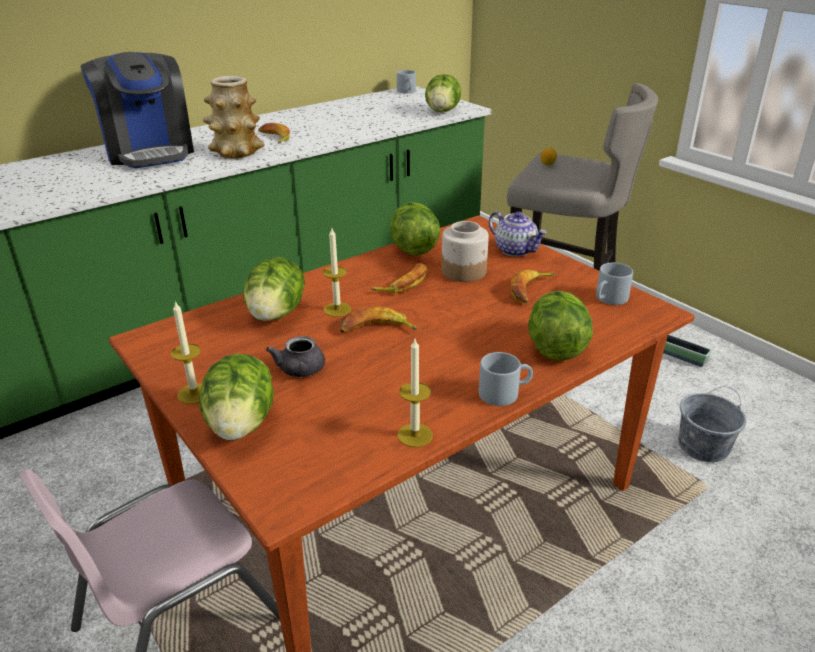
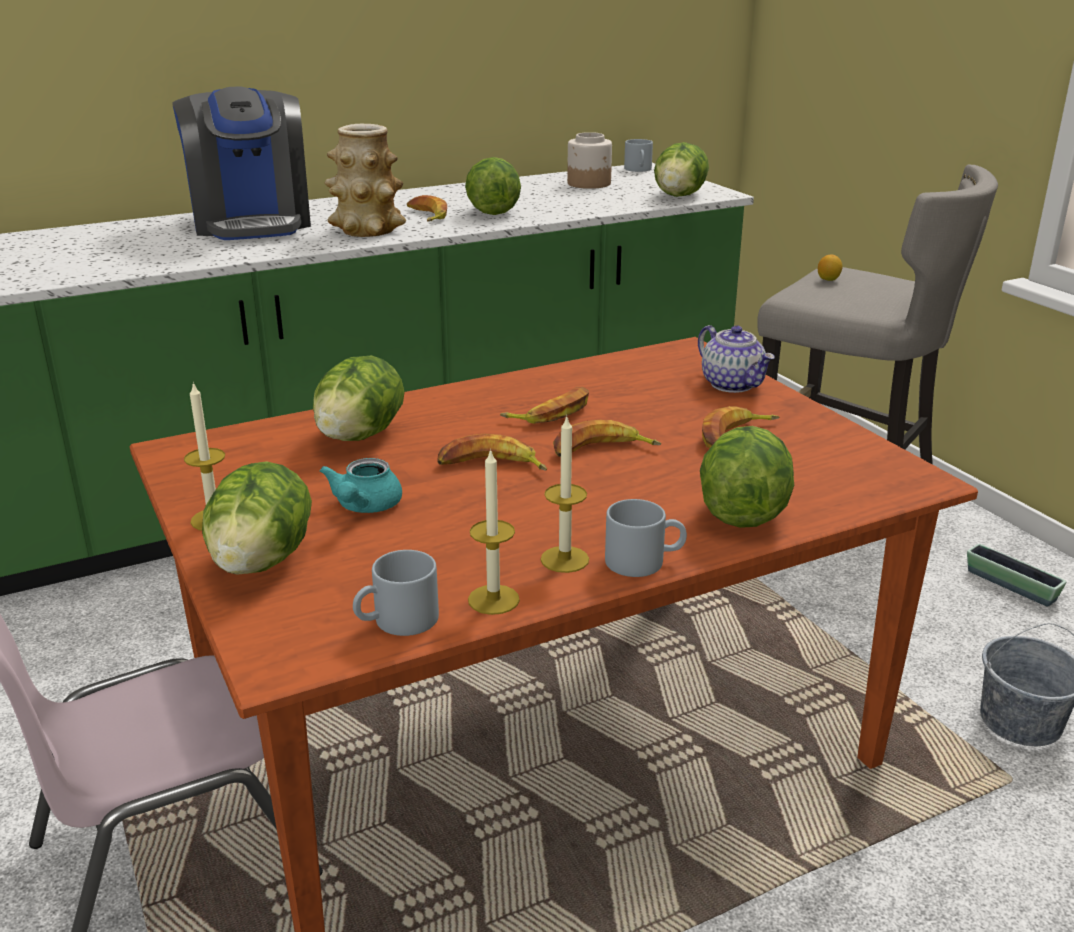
camera: 10 degrees right, 5 degrees down
(299, 371) = (364, 507): grey teapot -> turquoise teapot
(337, 309) = (445, 437): candle -> candle (564, 559)
(413, 249) = (583, 372): lettuce -> lettuce (493, 212)
(447, 309) = (601, 450): none -> banana
(464, 272) = (646, 405): jar -> jar (589, 184)
(609, 299) = (850, 458): grey mug -> grey mug (397, 622)

